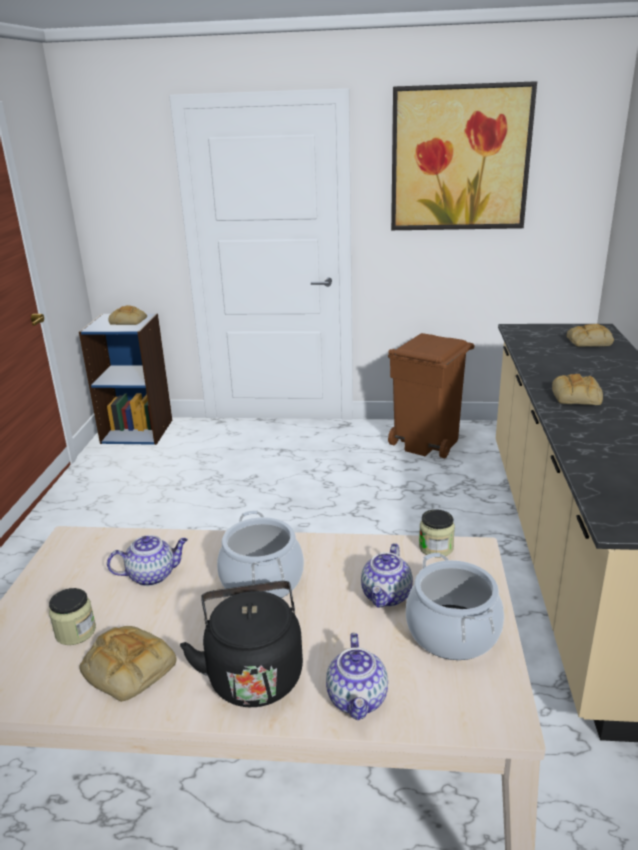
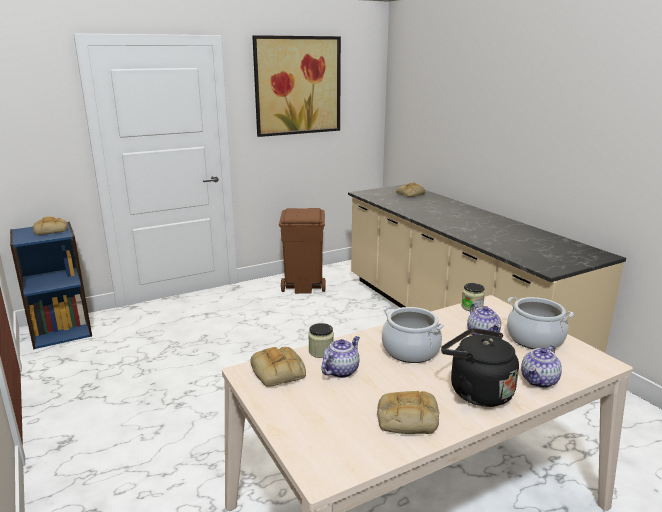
camera: 35 degrees left, 5 degrees down
(75, 632) = (343, 415): jar -> jar (321, 351)
(358, 699) = (539, 381): teapot -> teapot turned 75 degrees clockwise
(577, 397) = (446, 220): bread -> bread (279, 372)

